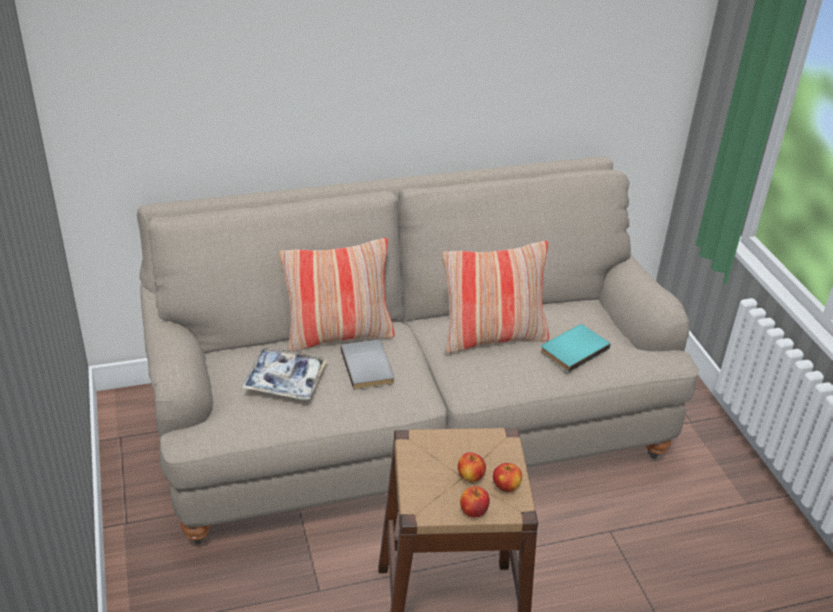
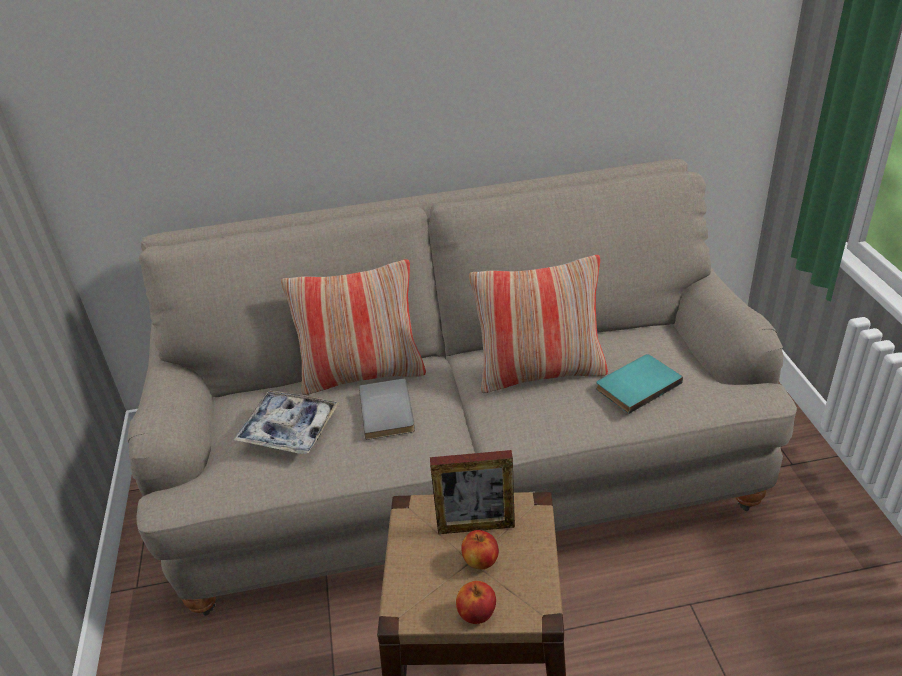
camera: 10 degrees right, 0 degrees up
(463, 452) = (476, 526): none -> picture frame
(506, 486) = (525, 576): apple -> none

